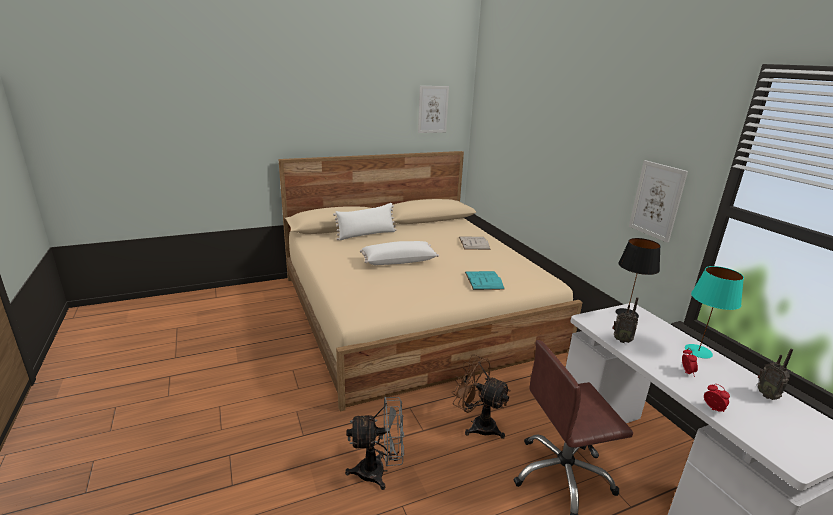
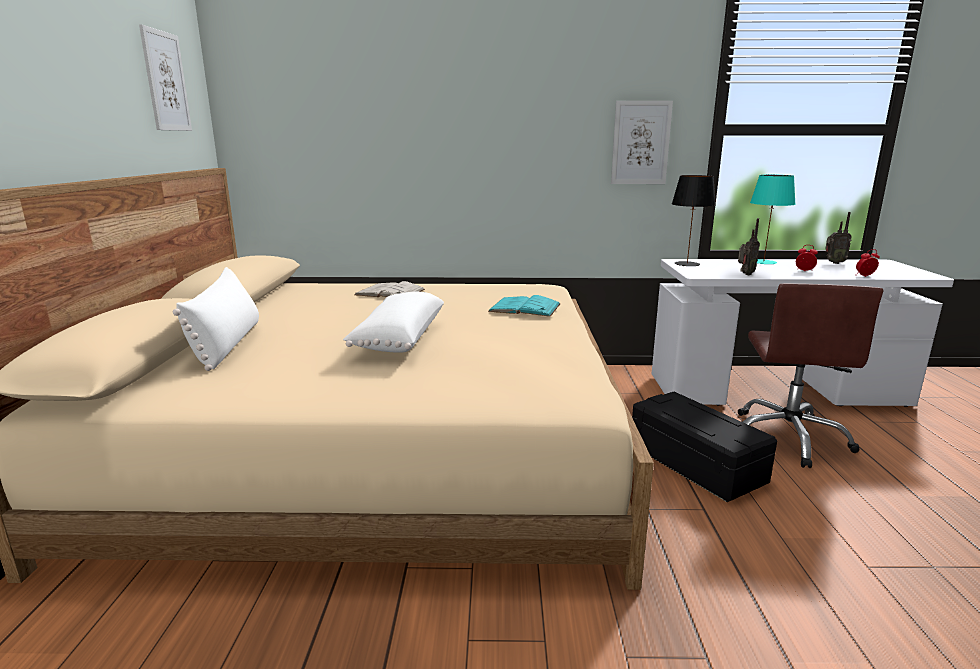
camera: 65 degrees left, 5 degrees down
(379, 471) = (800, 574): grey fan -> none
(477, 425) = (696, 463): brown fan -> black storage box

